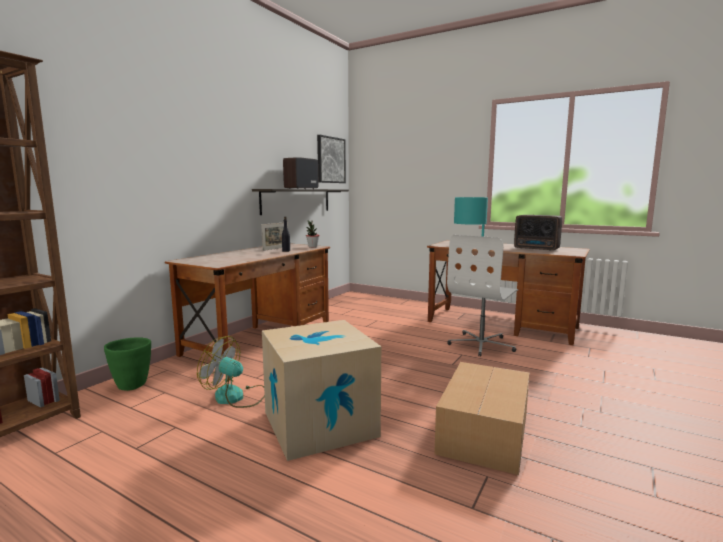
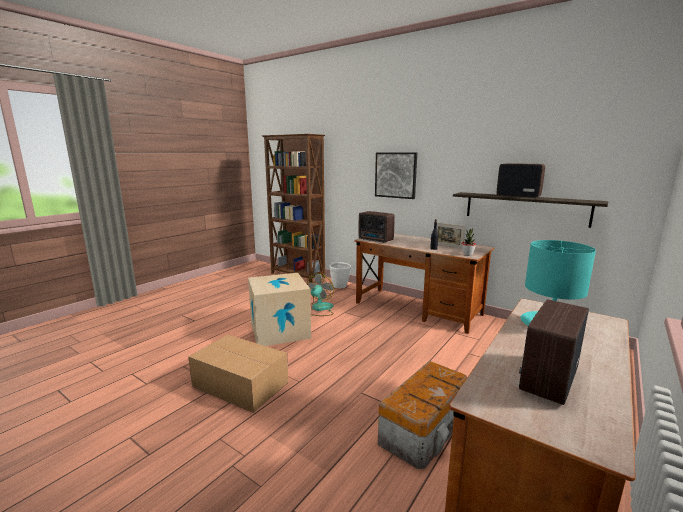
camera: 95 degrees right, 5 degrees up
(132, 385) = (340, 287): green planter -> white planter
(227, 262) = (376, 240): none -> radio
(330, 160) = (615, 161): picture -> picture (395, 175)
(482, 344) = (425, 429): white office chair -> storage box

